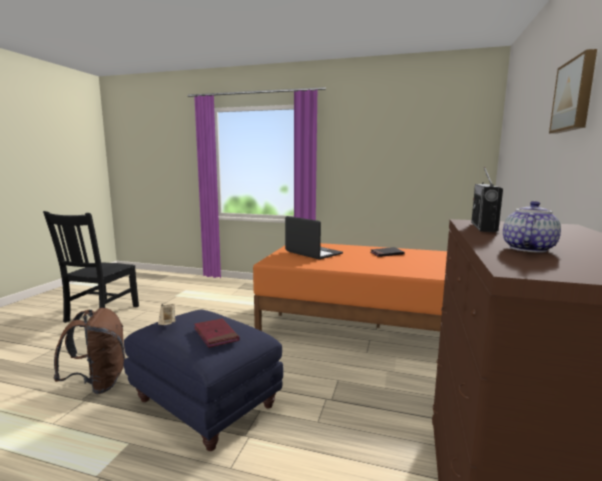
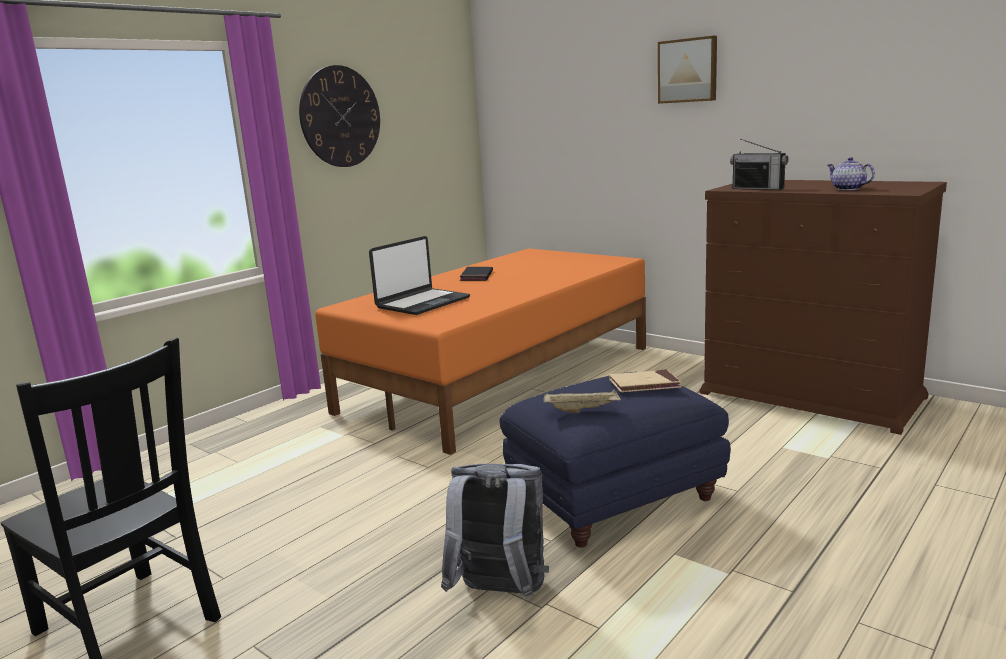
camera: 65 degrees left, 5 degrees up
(98, 384) = (500, 594): brown backpack -> grey backpack
(216, 335) = (644, 384): red book -> beige book
(313, 253) = (422, 303): laptop -> laptop turned 150 degrees clockwise
(365, 143) = (340, 117): none -> wall clock

